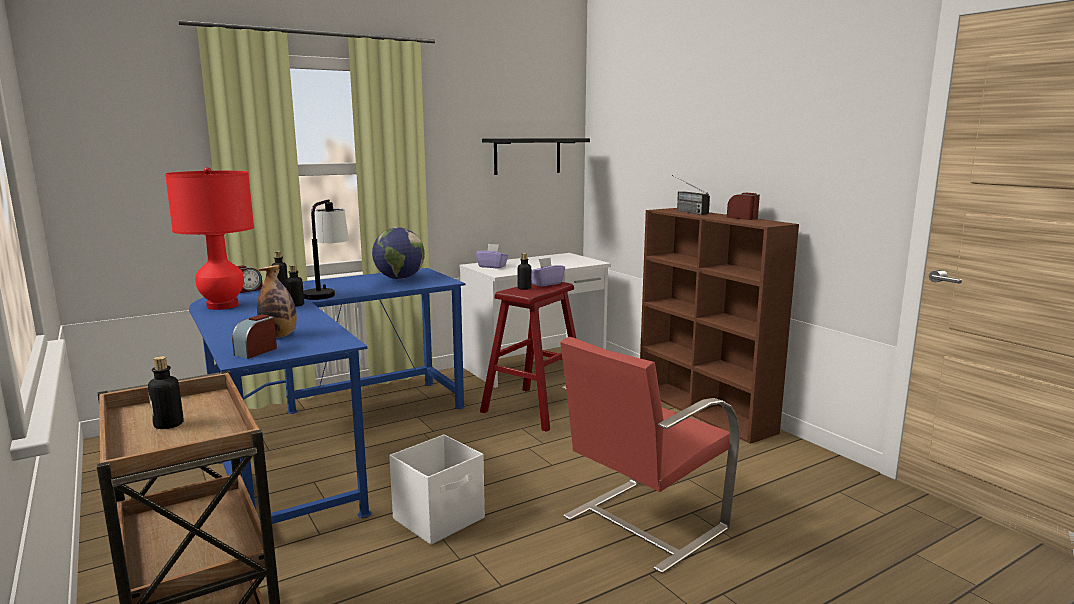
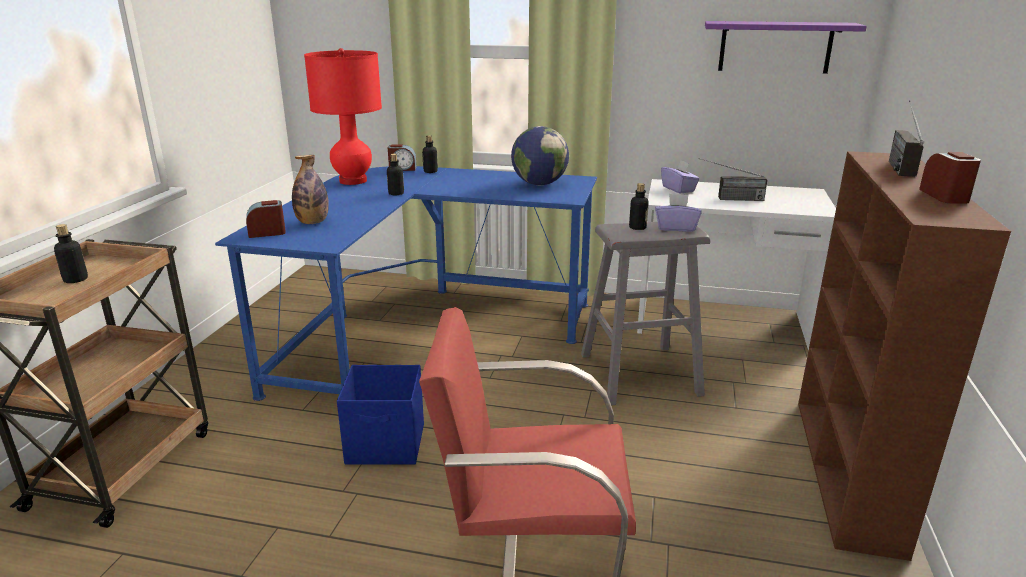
camera: 45 degrees right, 10 degrees up
(326, 292) = (446, 186): table lamp -> none
(440, 518) = (387, 445): white storage box -> blue storage box
(527, 156) = (775, 47): black shelf -> purple shelf
(534, 265) = (729, 199): none -> radio
(535, 408) = (639, 374): red stool -> grey stool

